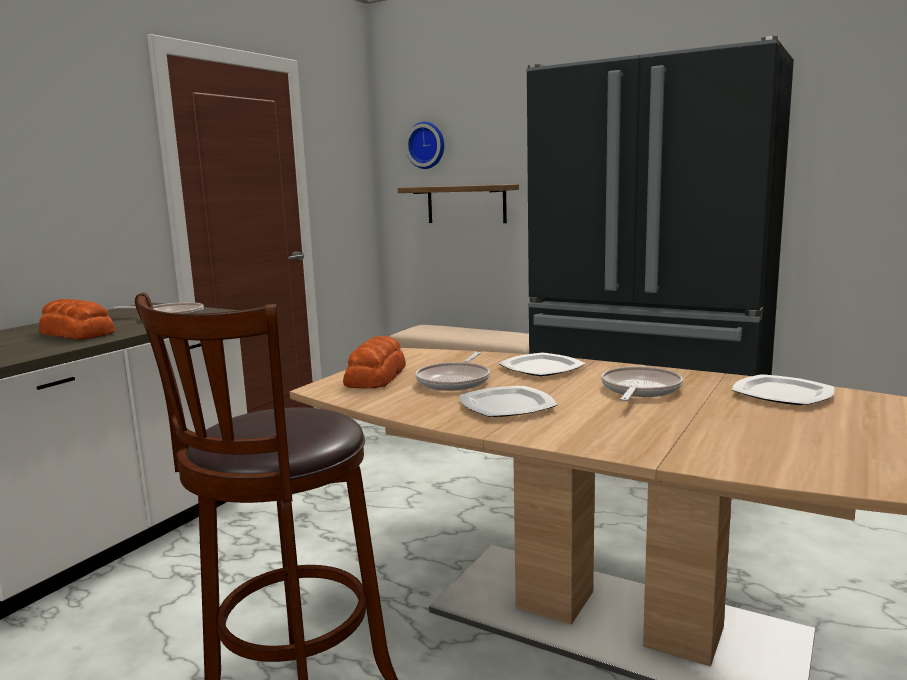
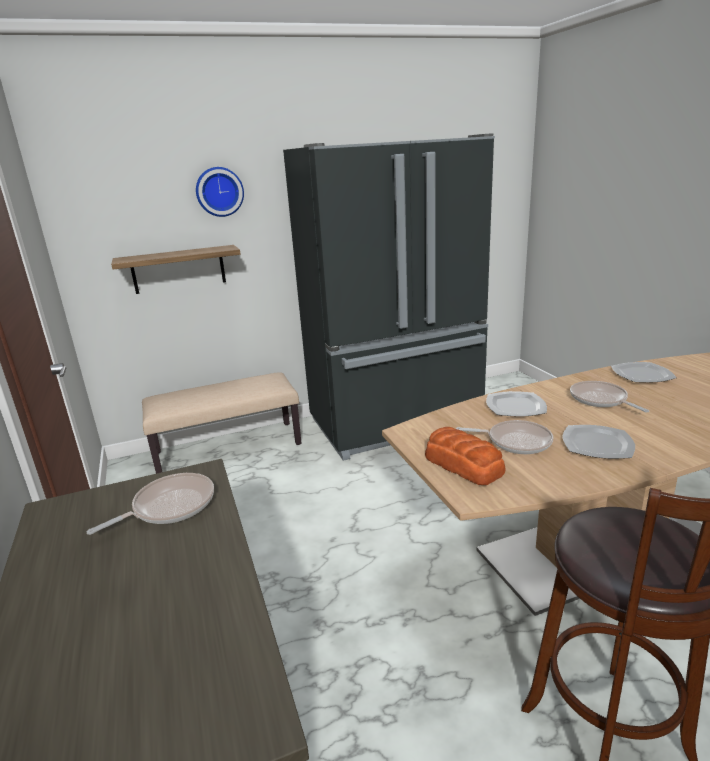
camera: 50 degrees left, 10 degrees up
(77, 333) = (156, 593): bread -> none
(427, 145) = (118, 212): wall clock -> wall clock (219, 192)
(455, 381) = (515, 441): frying pan -> frying pan turned 45 degrees counterclockwise

